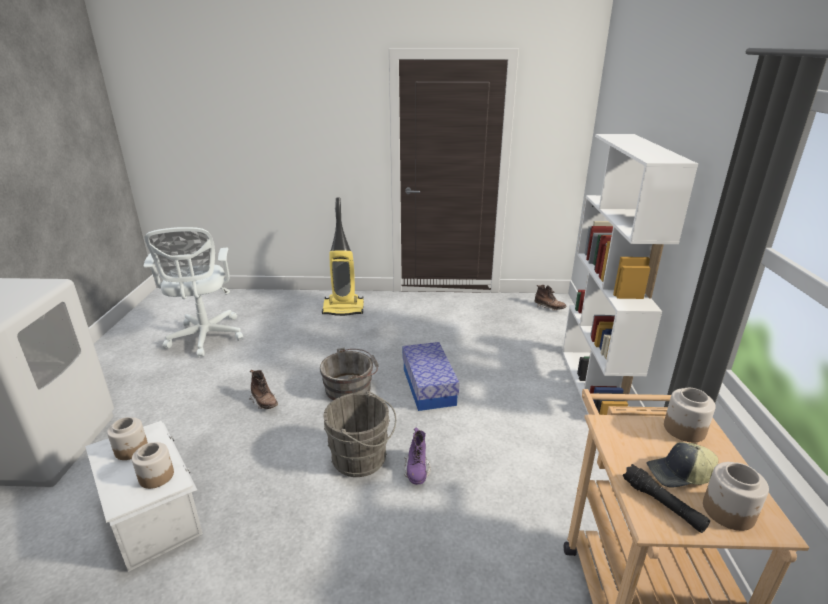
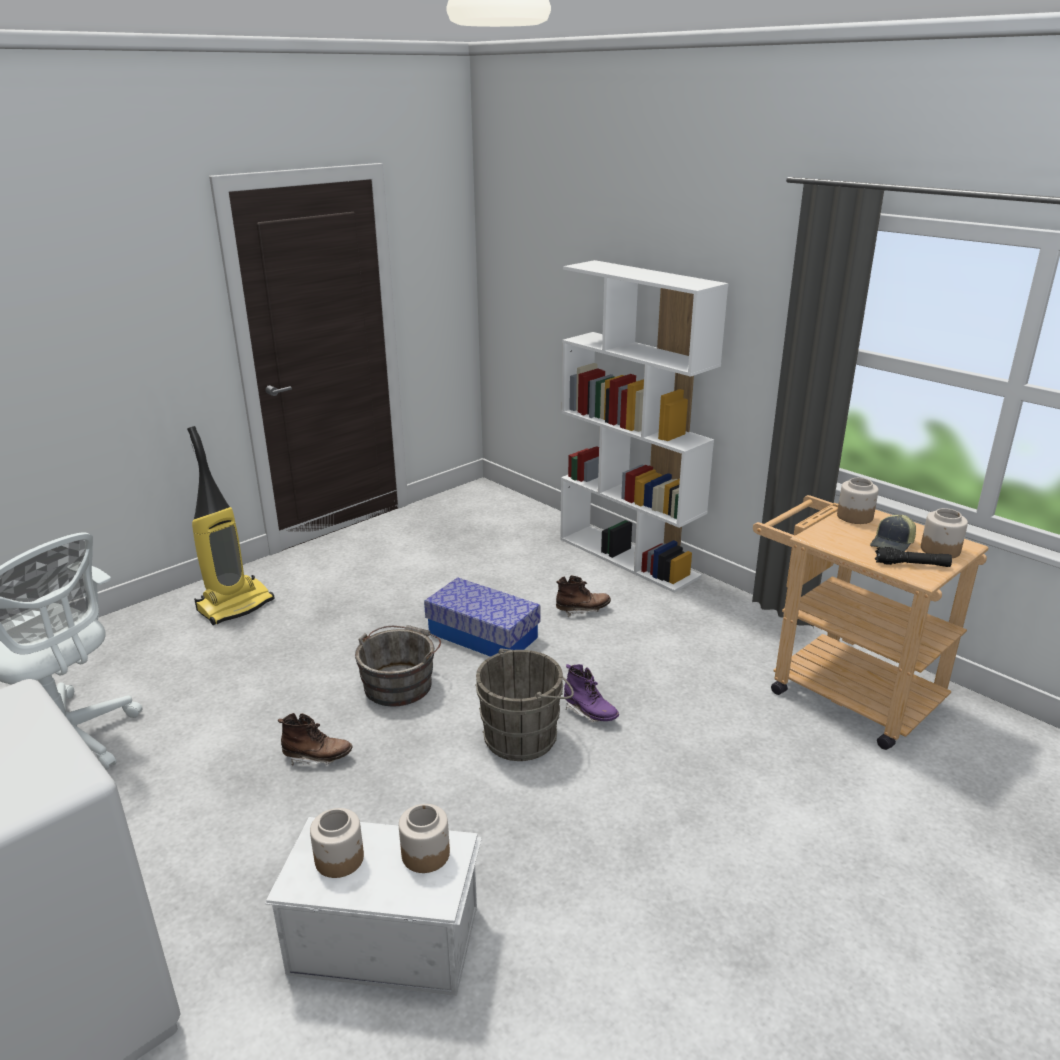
camera: 45 degrees left, 0 degrees up
(549, 308) = (486, 500): brown boot -> brown boot (582, 610)

